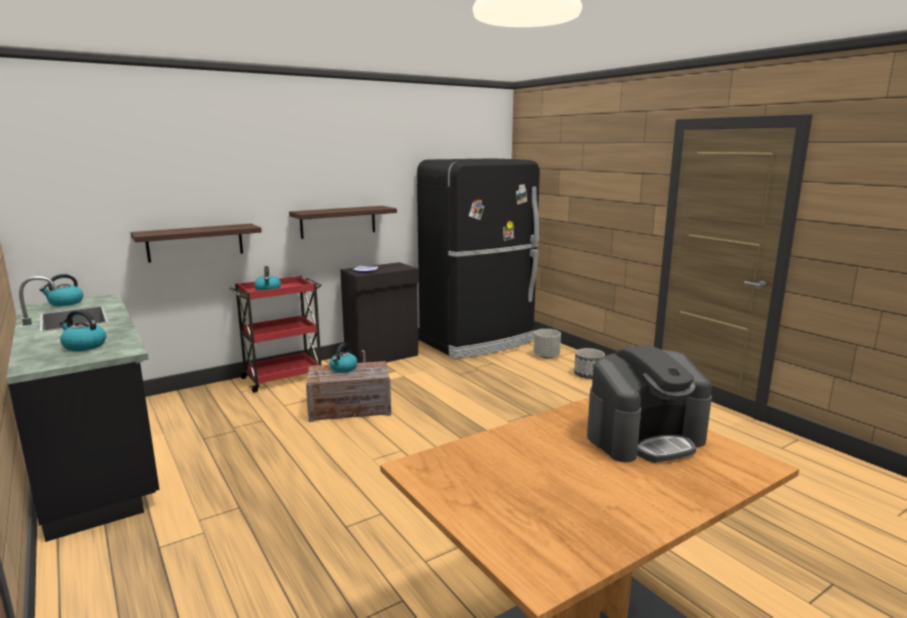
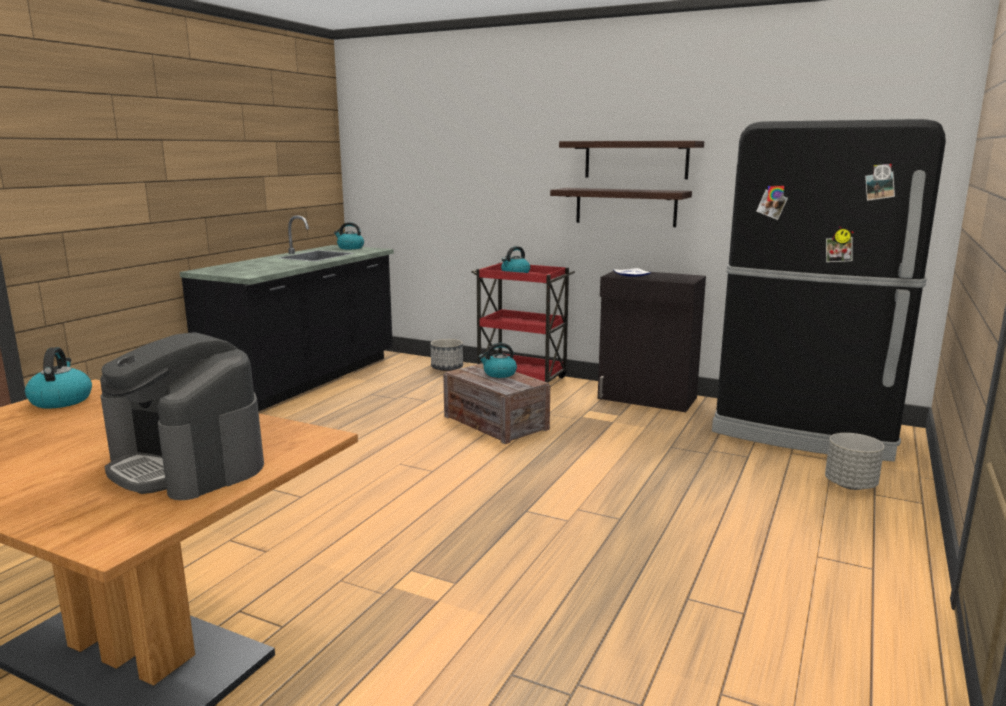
camera: 60 degrees right, 0 degrees up
(84, 346) = (252, 268): kettle -> kettle (61, 400)
(195, 242) = (471, 212): shelf -> shelf (636, 160)
(588, 375) = (842, 533): planter -> planter (447, 368)

